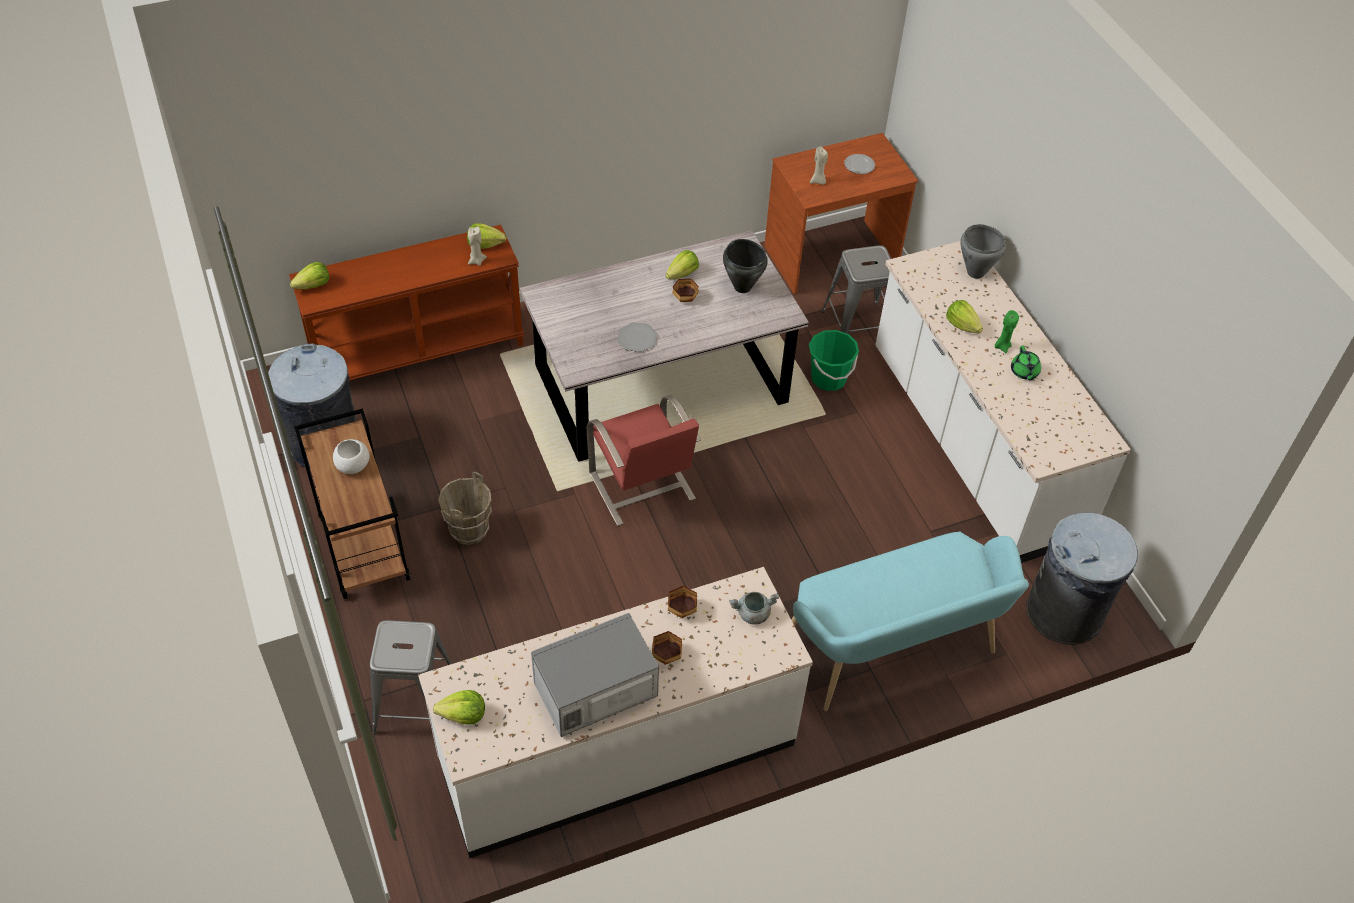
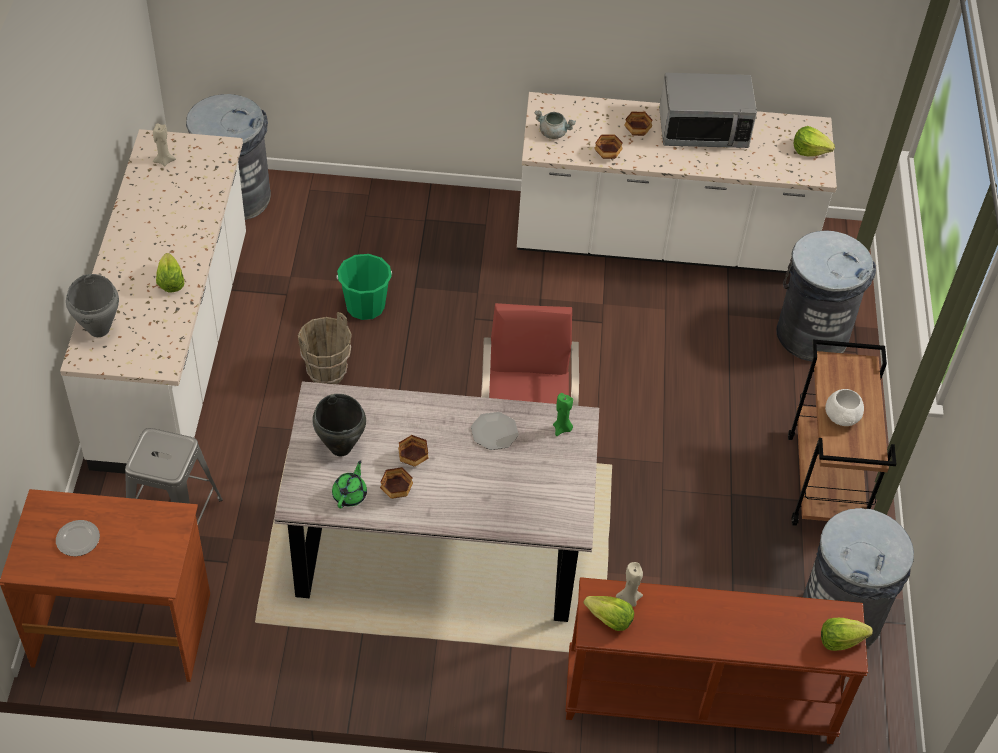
camera: 155 degrees left, 0 degrees up
(416, 703) = (812, 334): grey stool -> grey trash can
(469, 530) = (715, 460): brown bucket -> brown bucket (327, 373)
(682, 274) = (396, 490): lettuce -> bowl
(818, 181) = (149, 536): beige candle -> beige candle (164, 161)
(828, 378) = (257, 473): green bucket -> green bucket (365, 306)
(894, 653) = (397, 222): turquoise bench -> none
(1002, 346) = (154, 248): green candle -> green candle (562, 429)
(1024, 372) = (159, 219): green teapot -> green teapot (350, 494)

